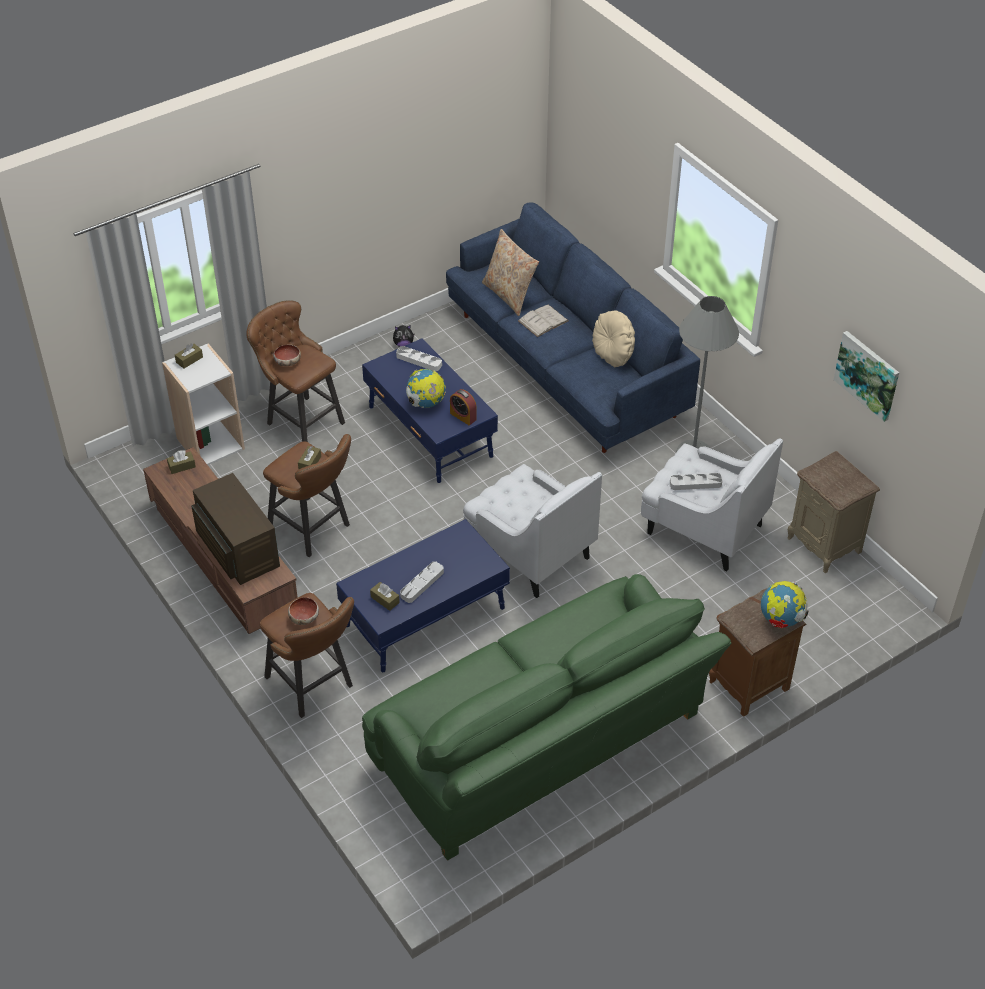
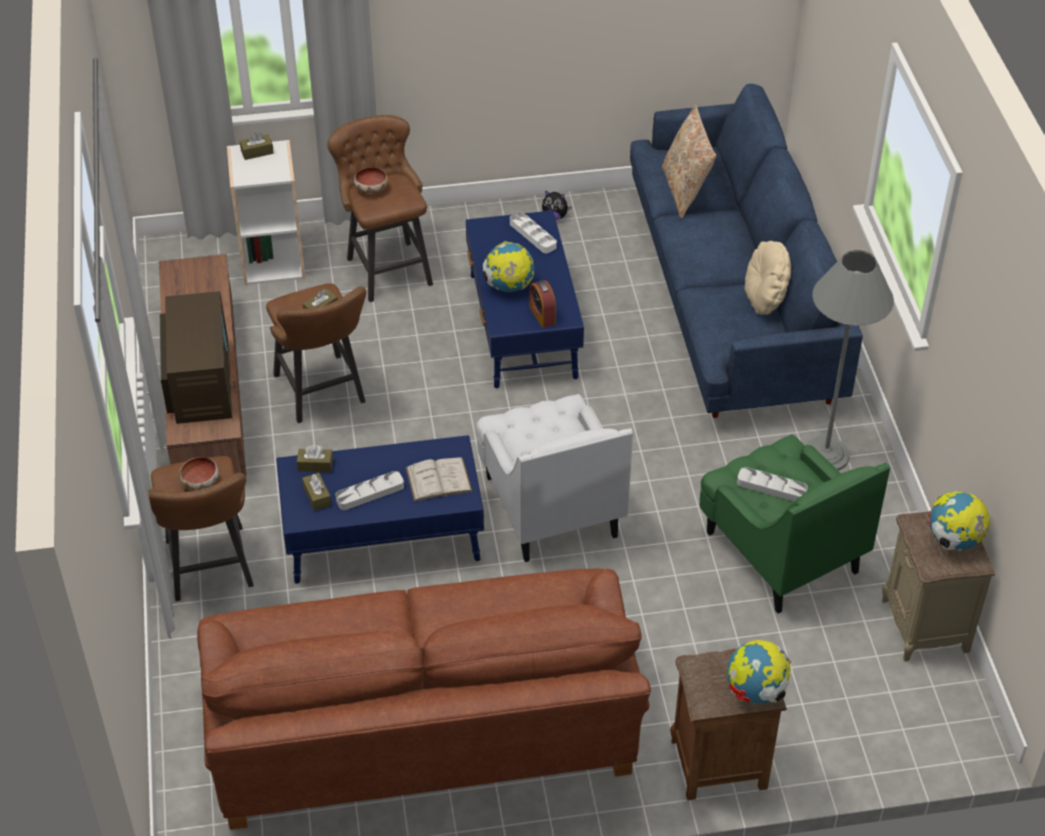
camera: 25 degrees right, 0 degrees up
(182, 466) = (200, 271): brown tissue box -> brown tissue box (315, 465)
(543, 321) = (706, 232): white book -> white book (438, 479)
(544, 746) = (424, 740): green sofa -> brown sofa
(703, 528) = (780, 551): white armchair -> green armchair
(842, 476) = (953, 540): none -> globe
(868, 375) = (1006, 413): picture -> none

